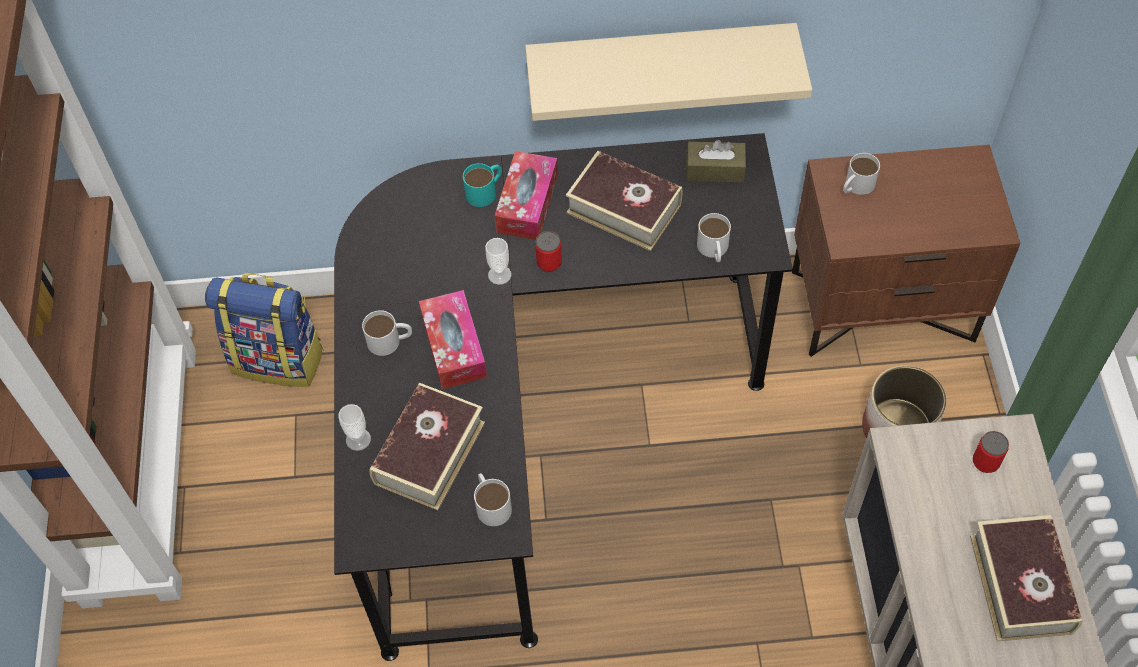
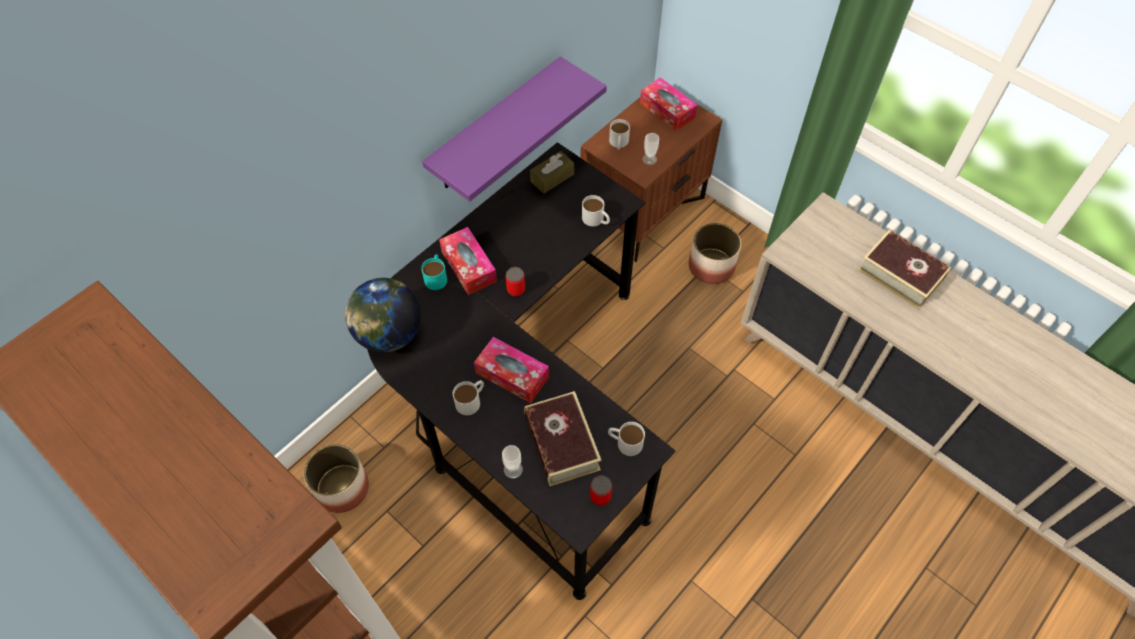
camera: 45 degrees left, 0 degrees up
(279, 359) = (342, 487): backpack -> planter
(382, 216) = (389, 334): none -> globe
(499, 275) = (495, 316): cup -> cup (649, 159)
(624, 208) = (526, 231): book -> none
(660, 61) = (495, 126): beige shelf -> purple shelf
(960, 186) = (667, 110): none -> tissue box
(985, 462) = (827, 230): can -> can (600, 496)

